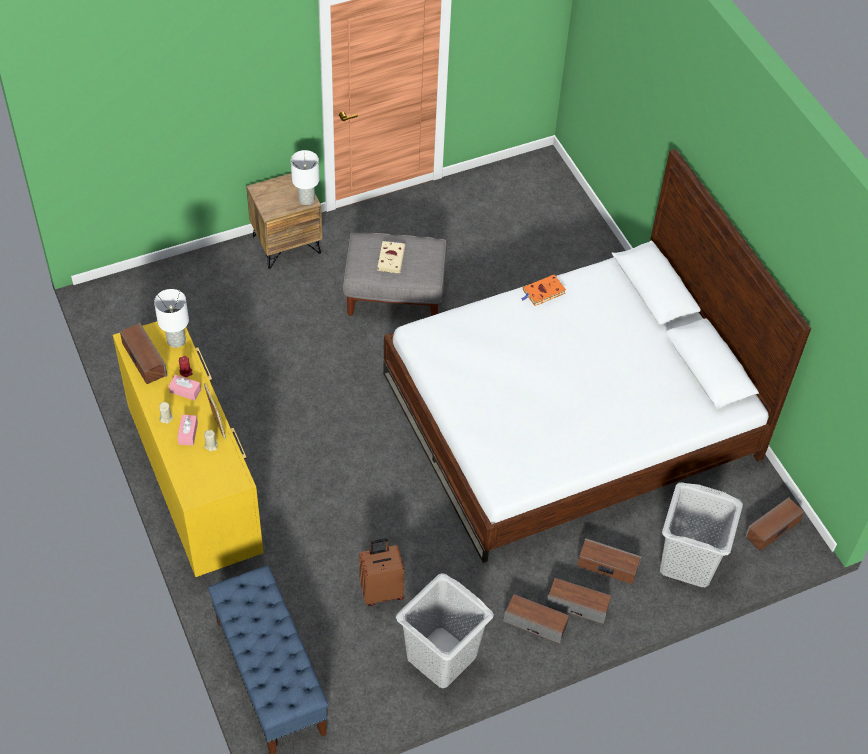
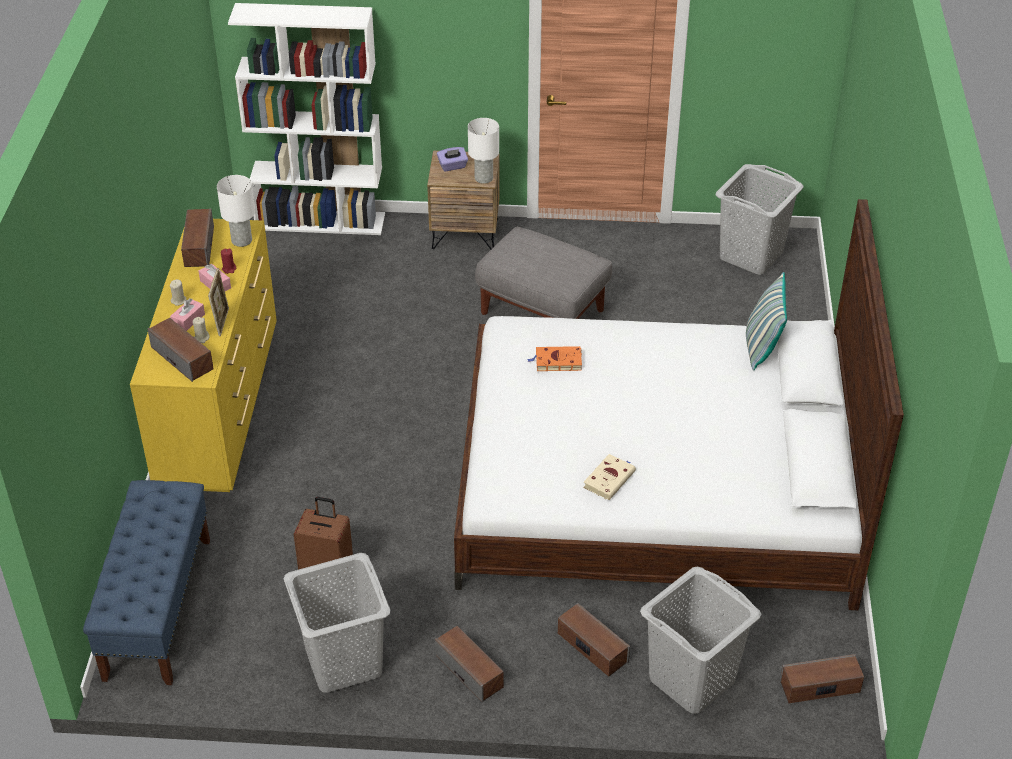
camera: 30 degrees right, 10 degrees down
(158, 275) = (321, 221): none -> white bookcase
(273, 196) = (452, 166): none -> purple tissue box
(391, 258) = (537, 258): beige book -> beige book (609, 478)
(520, 186) = (751, 255): none -> grey laundry basket
(543, 292) = (672, 333): orange book -> orange book (557, 361)
(577, 605) = (530, 672): speaker -> speaker (182, 358)
(613, 281) = (761, 347): none -> pillow

